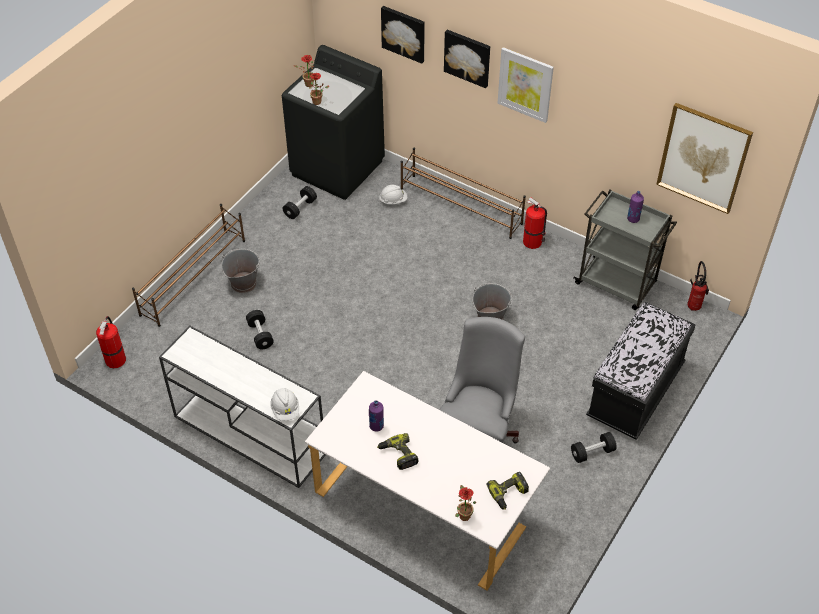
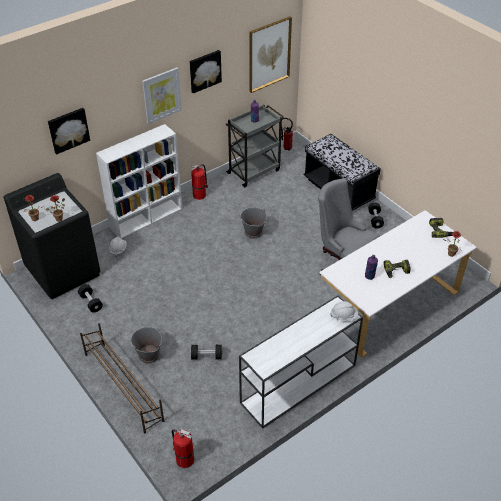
camera: 70 degrees left, 5 degrees down
(461, 206) = (147, 218): brown shoe rack -> white bookcase
(468, 57) = (119, 109): picture -> picture (204, 71)

